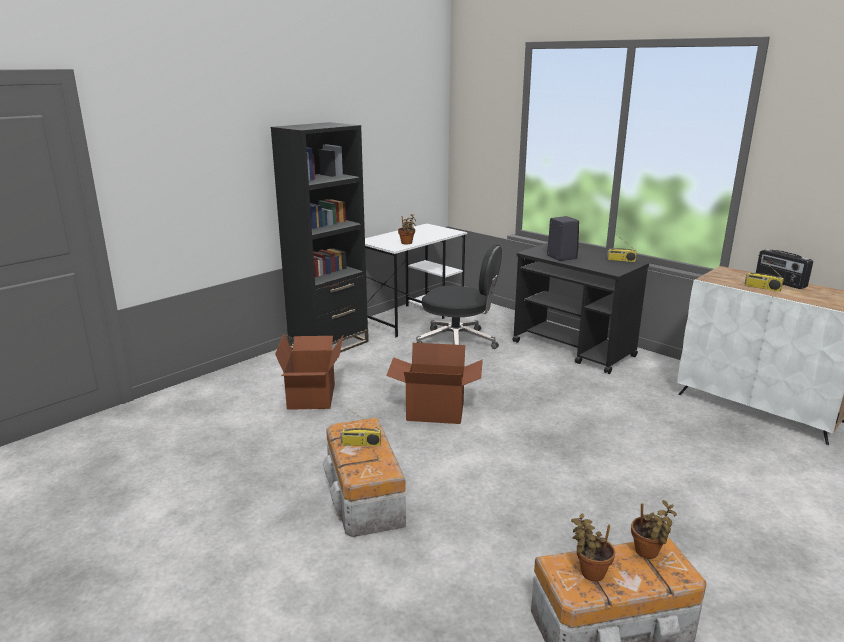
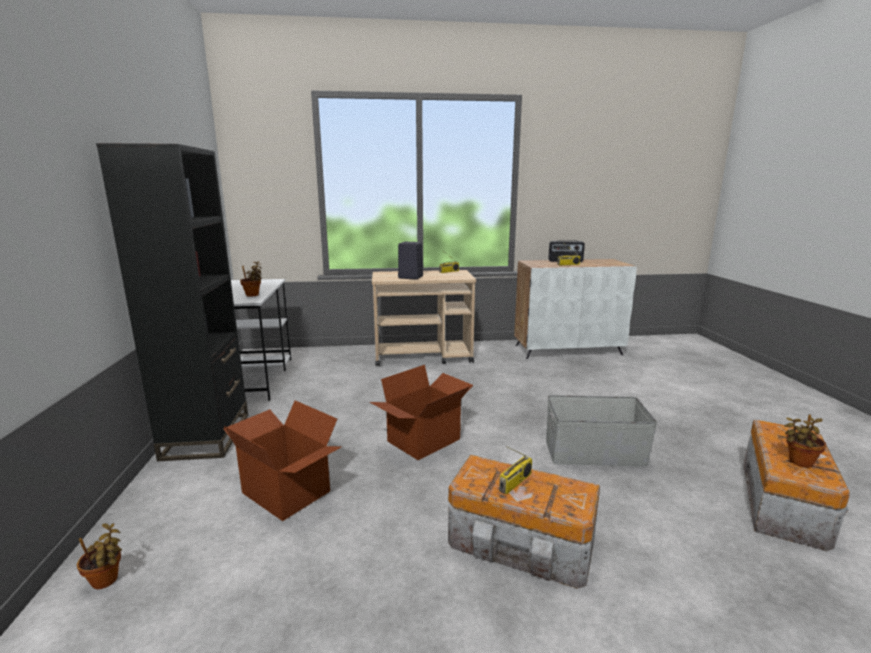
camera: 50 degrees left, 5 degrees down
(458, 342) = (335, 383): black office chair -> none
(539, 491) = (593, 453): none -> grey storage box
(574, 349) = (423, 356): black cart -> beige cart
(648, 553) = (777, 433): potted plant -> potted plant (107, 581)

